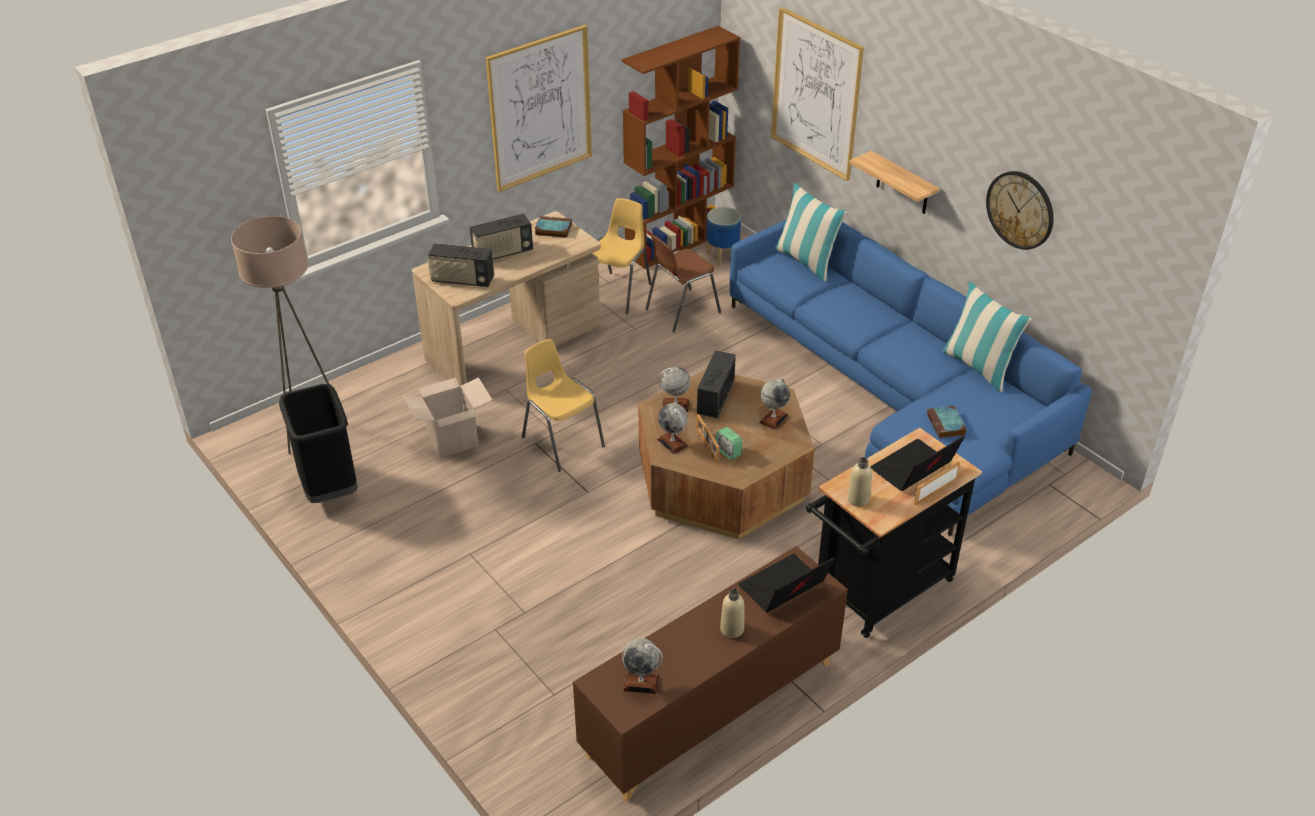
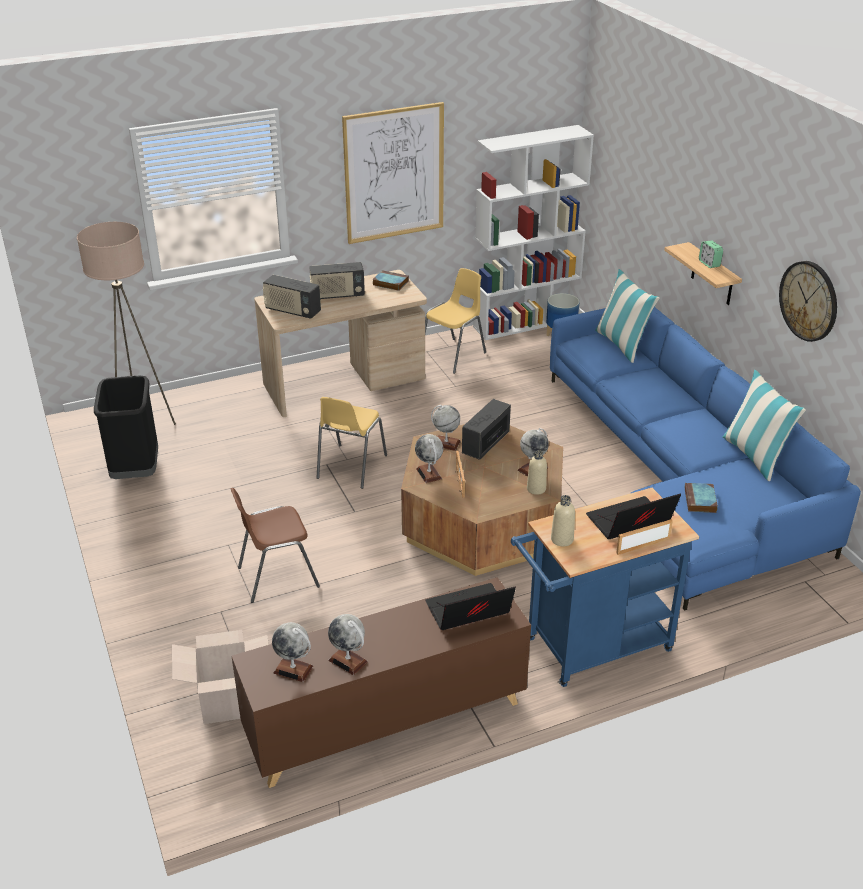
camera: 15 degrees right, 5 degrees down
(452, 440) = (256, 450): cardboard box -> cardboard box (227, 703)
(562, 441) = (350, 467): yellow chair -> yellow chair turned 135 degrees counterclockwise
(679, 241) = (526, 323): brown bookcase -> white bookcase
(681, 311) = (504, 378): brown chair -> brown chair (277, 576)
(690, 663) = (348, 661): none -> globe
(728, 452) = (477, 490): alarm clock -> alarm clock (709, 264)
(732, 629) = (401, 639): beige bottle -> beige bottle (536, 489)
(816, 94) = (649, 188): picture -> none
(877, 593) = (590, 648): black cart -> blue cart

